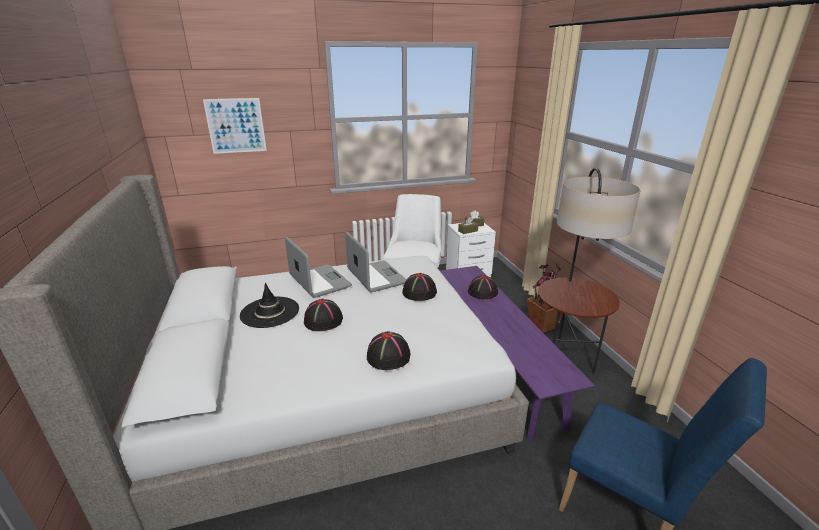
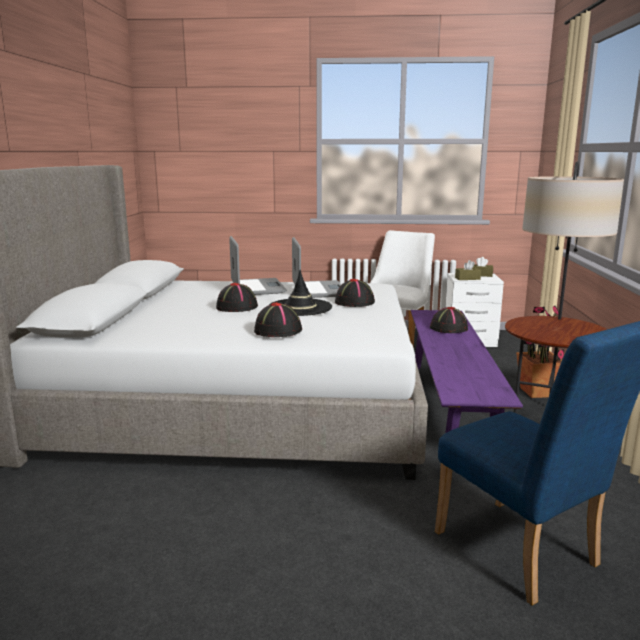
camera: 20 degrees right, 10 degrees down
(236, 126) = (220, 143): picture -> none
(270, 312) = (192, 299): black hat -> black hat (300, 307)

